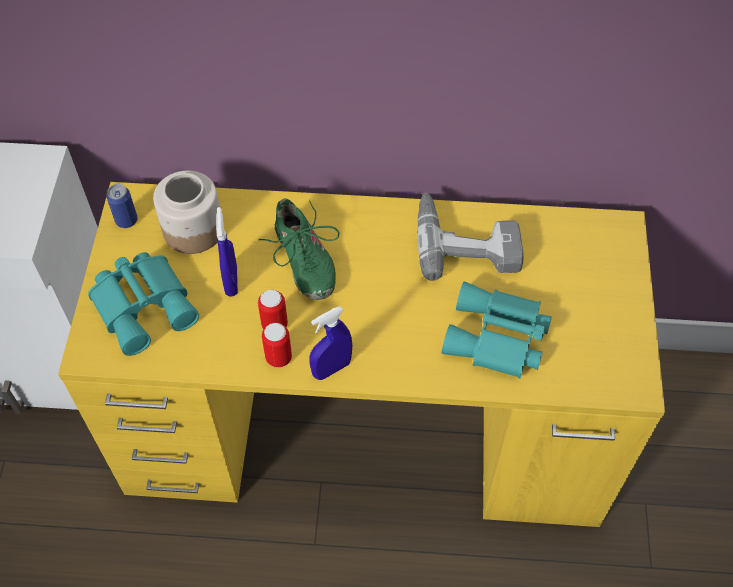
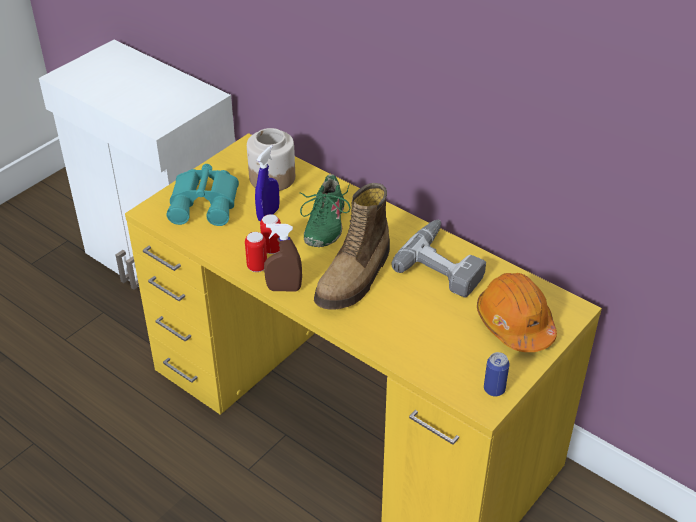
camera: 35 degrees right, 15 degrees down
(126, 220) = (237, 156): can -> can (494, 389)
(331, 368) = (284, 288): blue spray bottle -> brown spray bottle
(393, 311) = (355, 278): none -> boot
(497, 339) = (411, 327): turquoise binoculars -> none
(586, 275) = (515, 323): none -> orange hard hat

